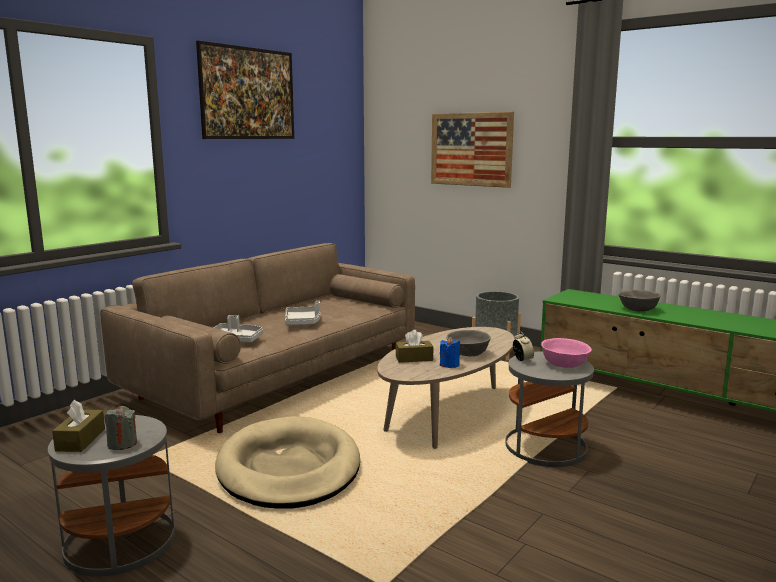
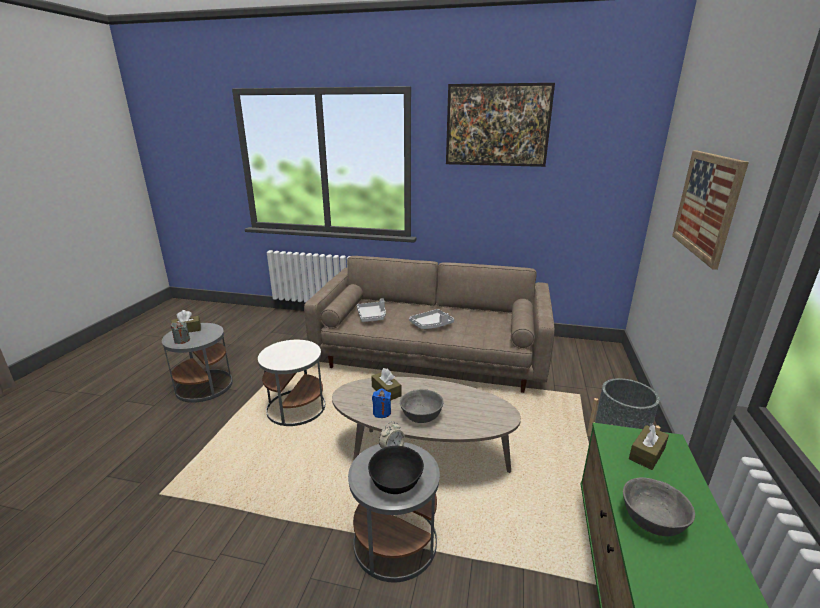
camera: 65 degrees right, 10 degrees up
(289, 468) = (296, 408): beige dog bed -> white side table
(565, 364) = (396, 482): pink bowl -> black bowl
(582, 298) = (646, 453): none -> brown tissue box

